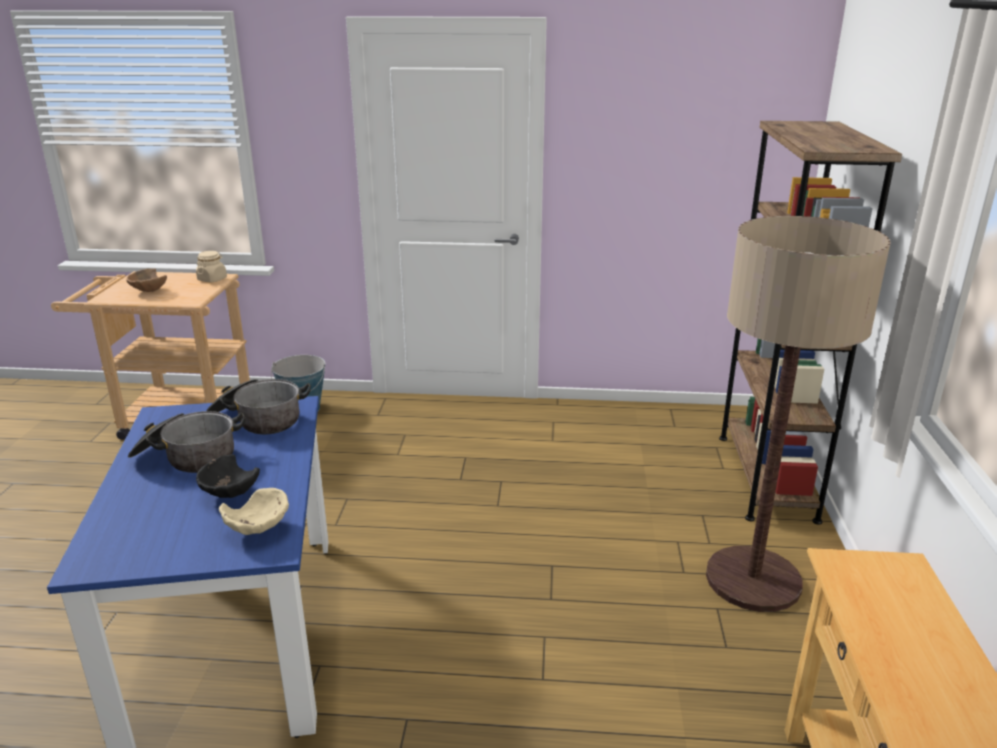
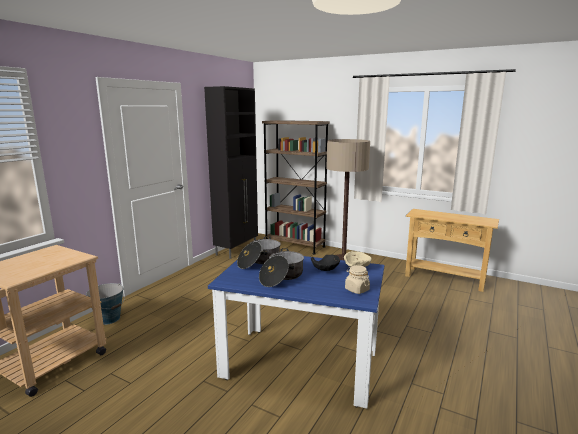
camera: 65 degrees left, 10 degrees down
(148, 292) = (33, 267): brown bowl -> none
(212, 279) = (52, 250): beige jar -> beige jar (357, 289)
(649, 416) = (237, 250): none -> black cabinet

